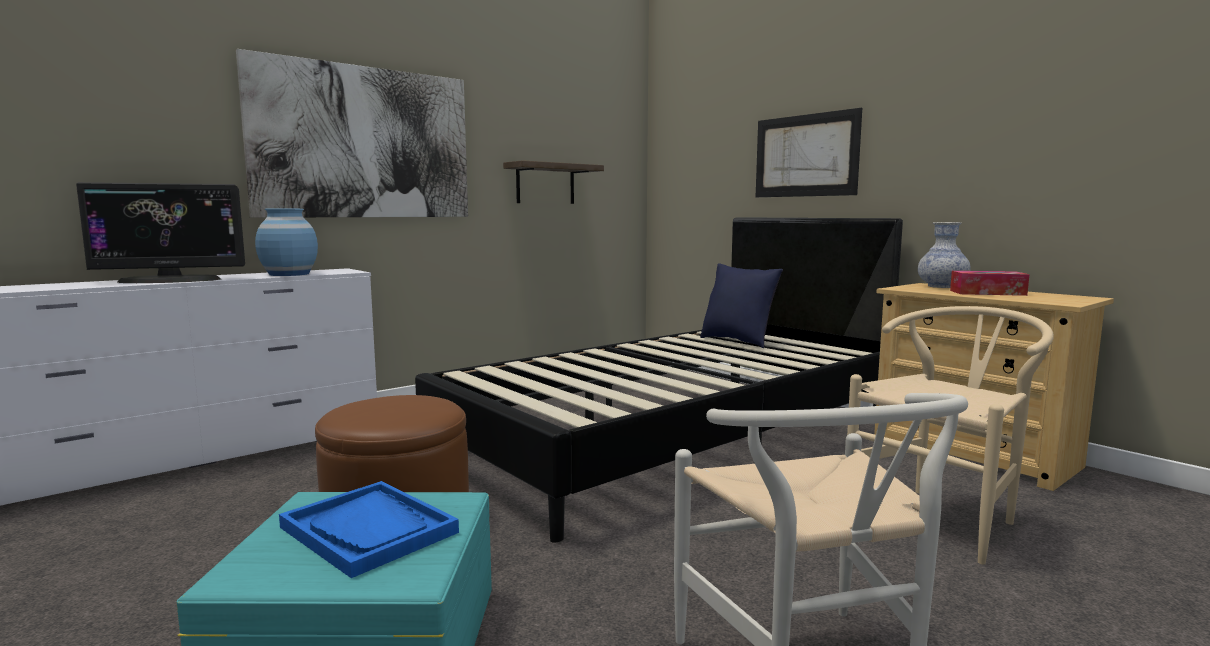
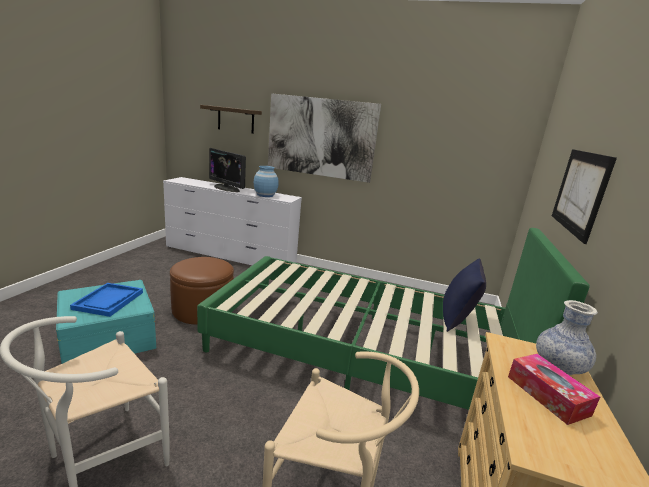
camera: 55 degrees right, 10 degrees up
(545, 184) = (430, 170): shelf -> shelf (236, 119)
(675, 437) = (361, 351): black bed -> green bed

